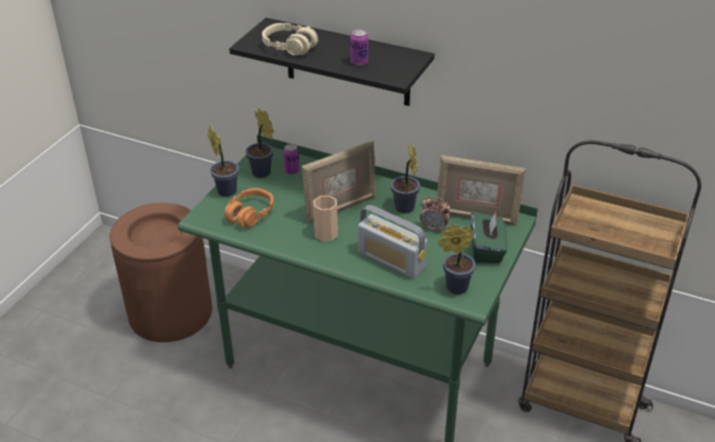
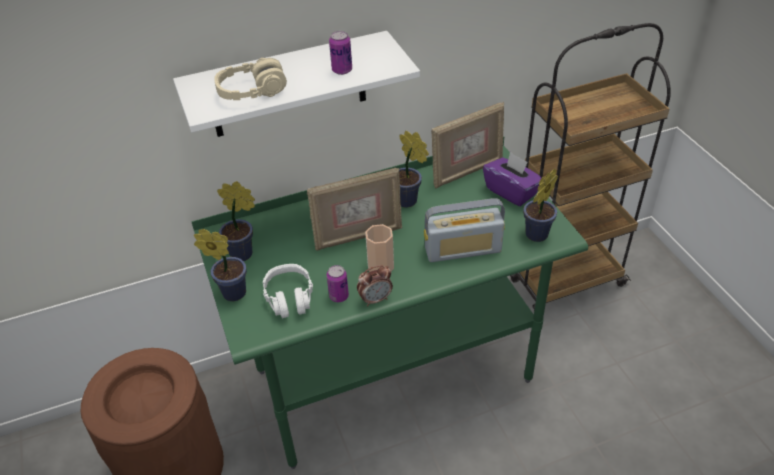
camera: 45 degrees left, 5 degrees up
(250, 214) = (289, 298): orange headphones -> white headphones
(292, 171) = (267, 233): can -> can (339, 296)
(340, 208) = (358, 236): picture frame -> picture frame turned 60 degrees clockwise
(347, 63) = (288, 86): black shelf -> white shelf
(434, 228) = (453, 201): alarm clock -> alarm clock (375, 299)
(486, 250) = (511, 191): green tissue box -> purple tissue box

